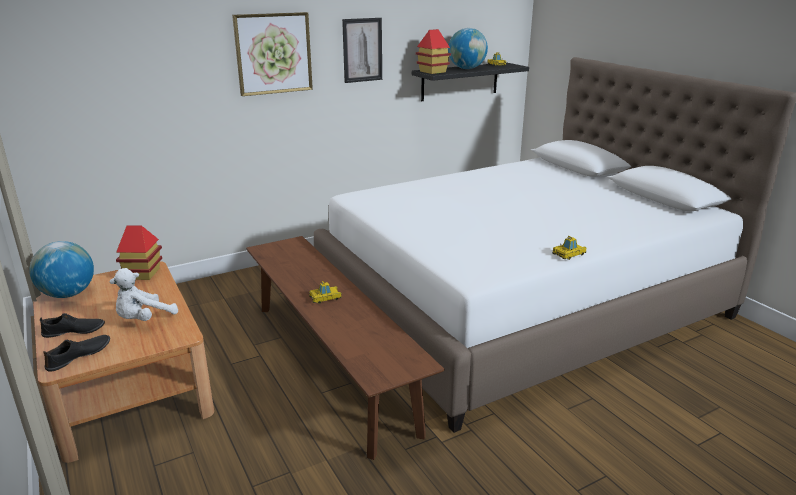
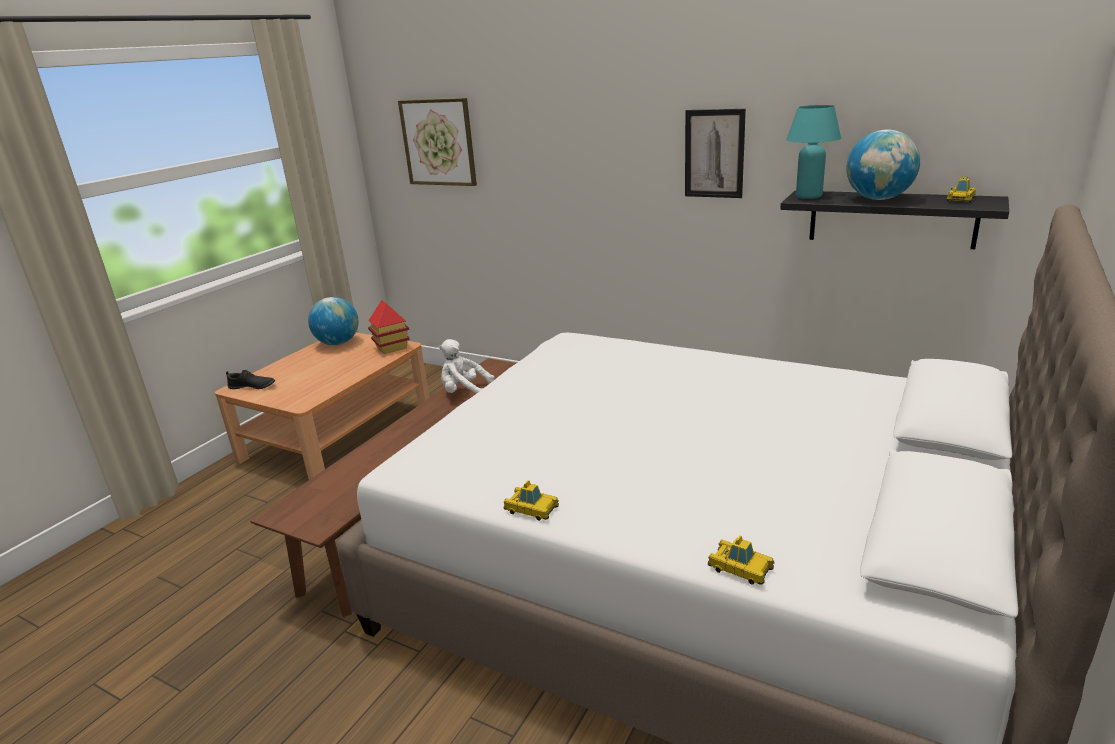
camera: 60 degrees right, 0 degrees up
(74, 331) = (285, 370): black shoe -> none
(144, 319) = (318, 381): white plush toy -> white plush toy (465, 392)
(273, 53) = (597, 150): picture -> picture (438, 142)
(325, 298) = (418, 430): toy car -> toy car (740, 568)
(432, 71) = (808, 196): toy house -> turquoise table lamp

